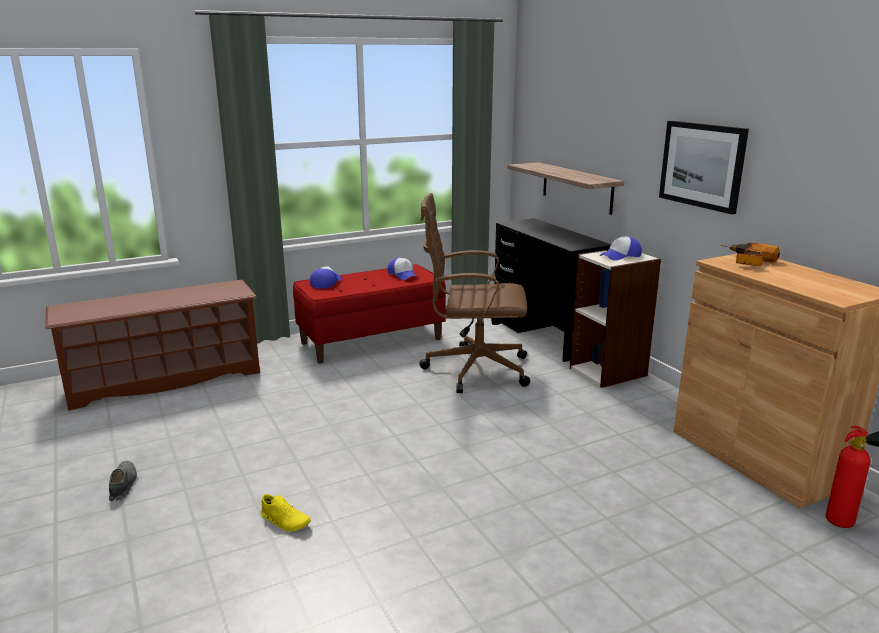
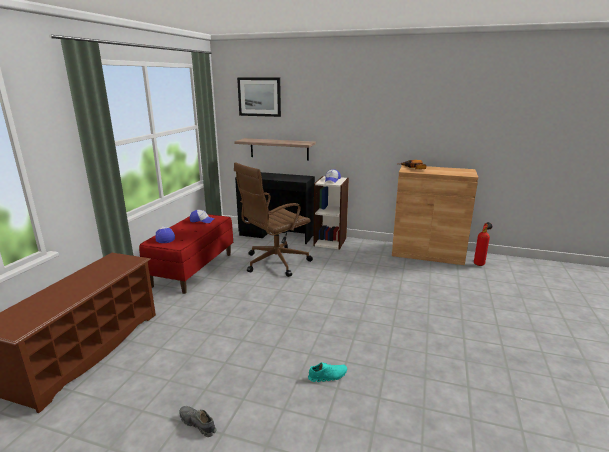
camera: 45 degrees left, 0 degrees up
(285, 521) = (327, 376): yellow shoe -> turquoise shoe
(702, 165) = (367, 128): picture -> picture (259, 97)

